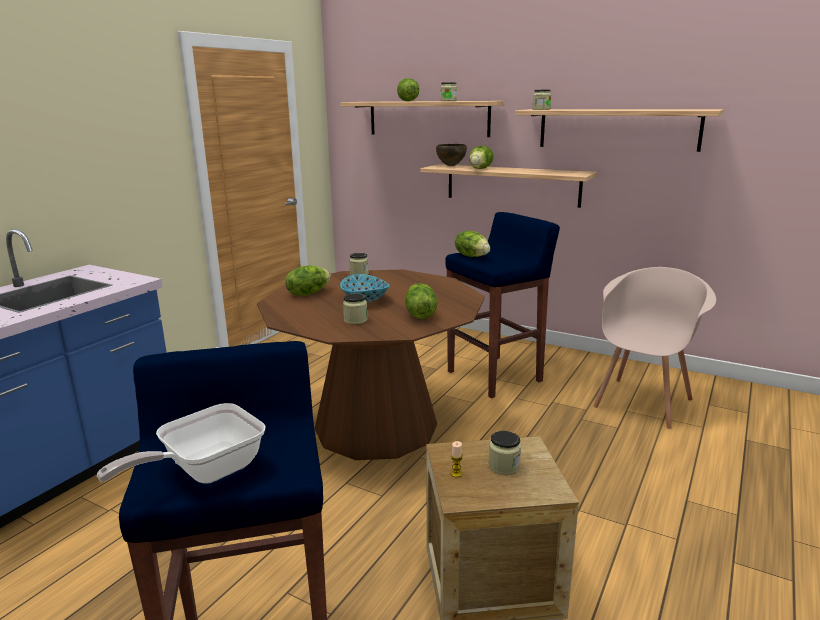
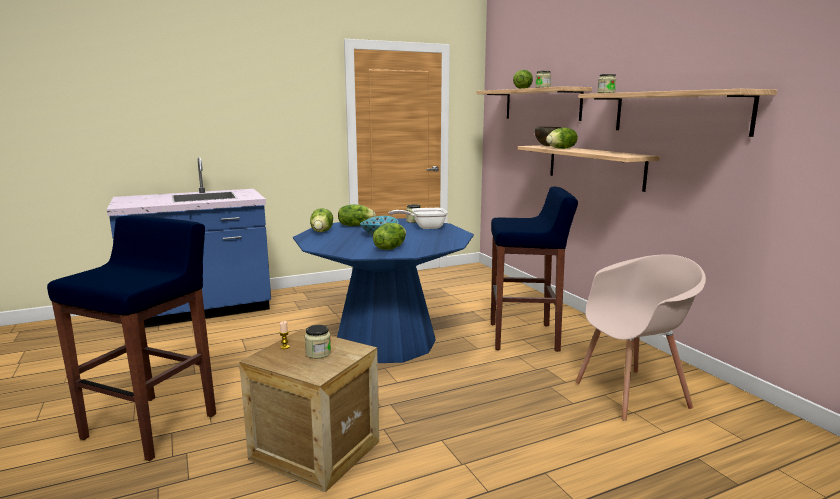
camera: 35 degrees right, 5 degrees down
(205, 472) = (100, 277): frying pan -> frying pan (424, 227)
(355, 320) = (345, 243): jar -> none
(376, 426) = (386, 341): brown dining table -> blue dining table
(472, 256) = (507, 220): lettuce -> lettuce (322, 231)

